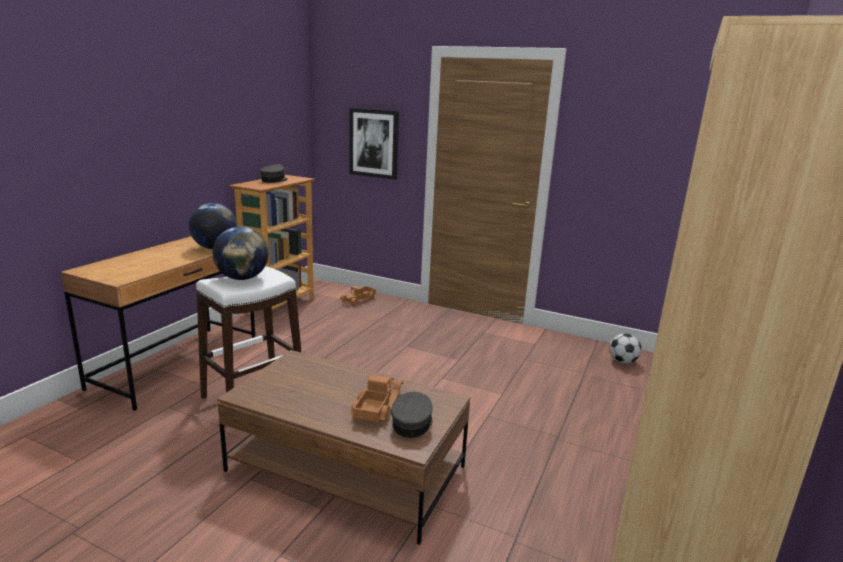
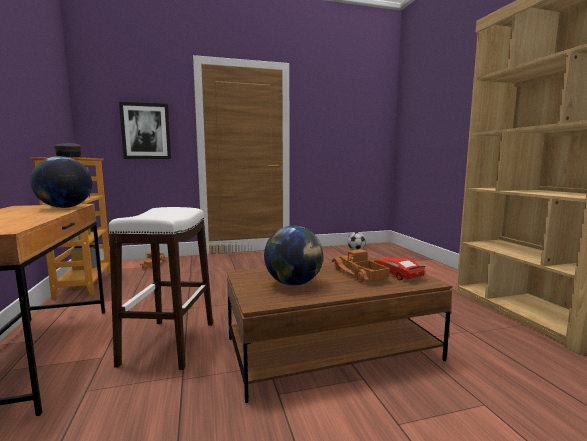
camera: 40 degrees left, 10 degrees down
(242, 278) = (157, 213): globe -> globe (293, 283)
(412, 423) = (397, 274): grey cap -> red toy car

